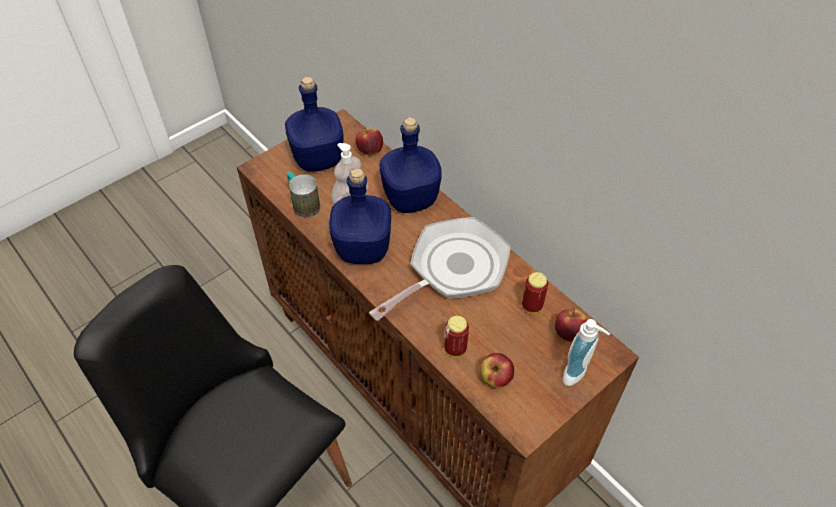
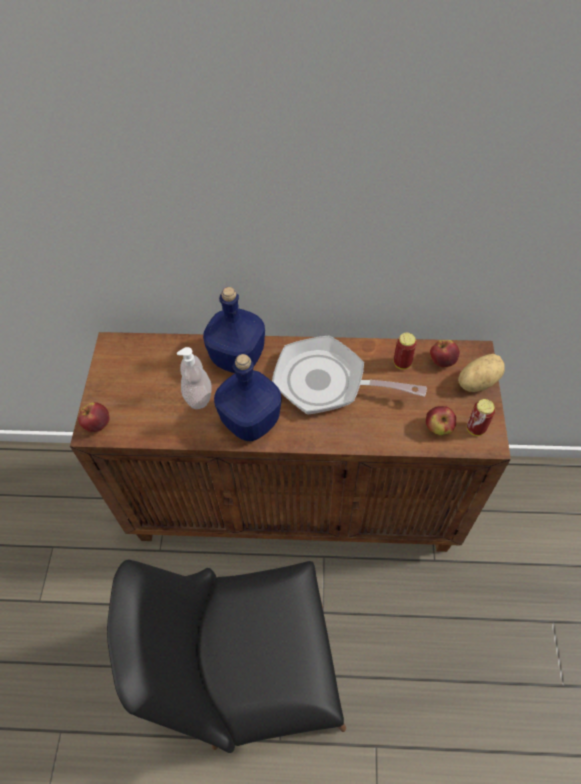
camera: 45 degrees left, 5 degrees up
(303, 204) = (164, 428): mug -> none
(318, 160) = (132, 385): blue bottle -> none
(370, 151) = (163, 347): apple -> apple (97, 424)
(452, 269) = (327, 382): frying pan -> frying pan turned 75 degrees counterclockwise
(455, 349) = (393, 433): can -> can (475, 428)
(578, 374) = (476, 381): soap dispenser -> potato

